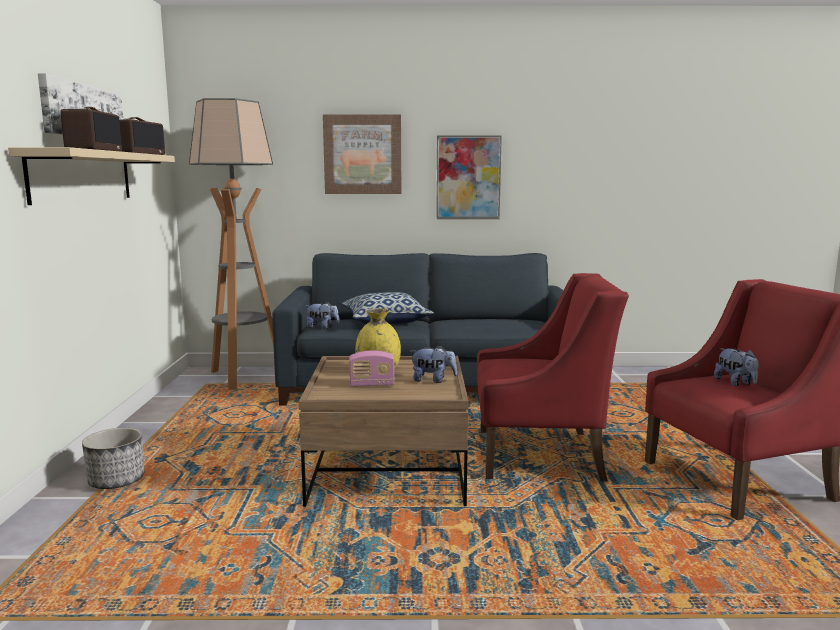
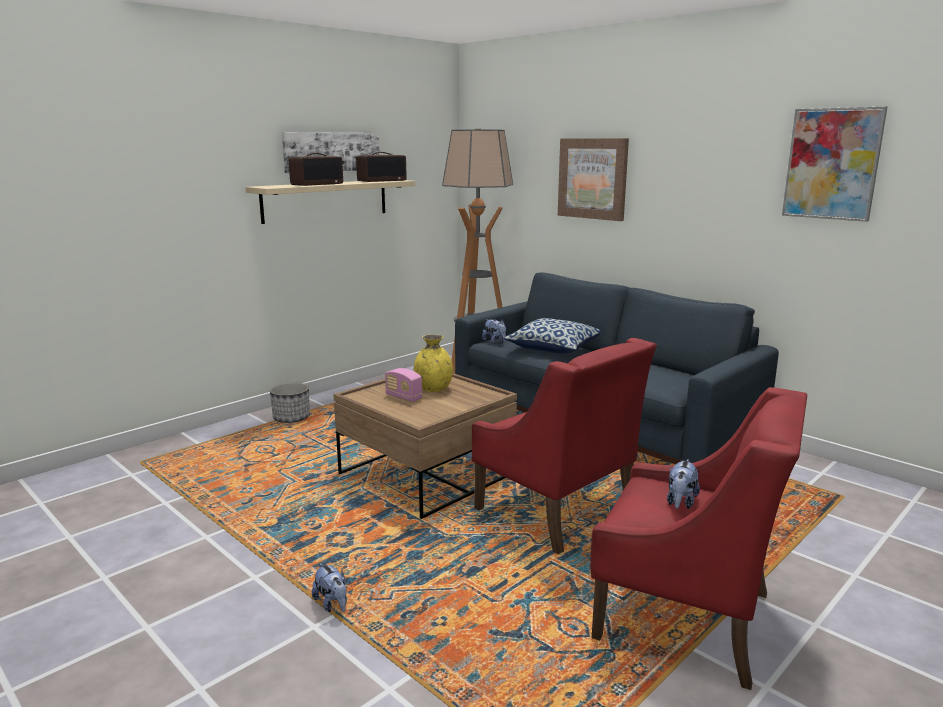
camera: 45 degrees right, 5 degrees up
(433, 380) = (448, 407): plush toy -> plush toy (332, 604)
(468, 177) = (689, 208): picture -> picture (832, 164)

